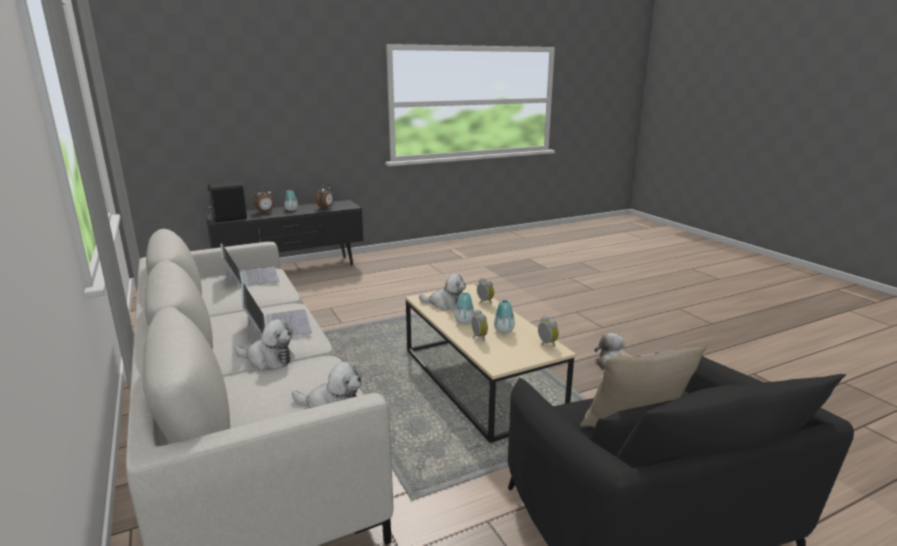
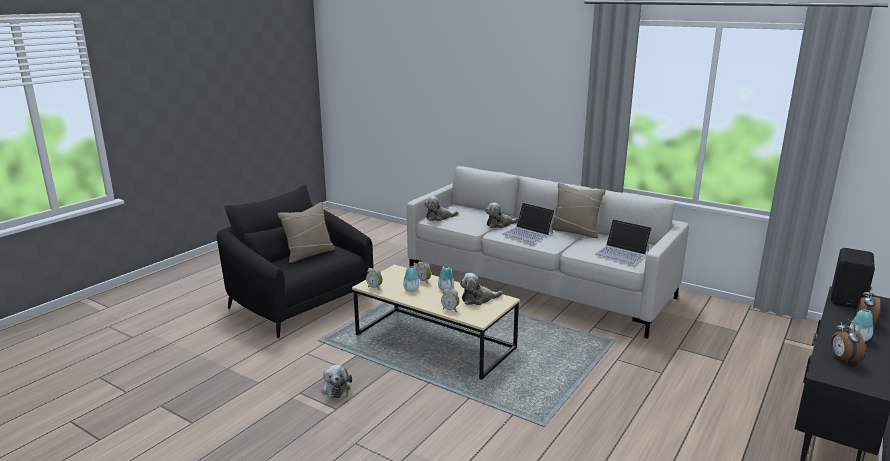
camera: 150 degrees right, 0 degrees up
(215, 315) = (575, 231): none -> beige pillow

